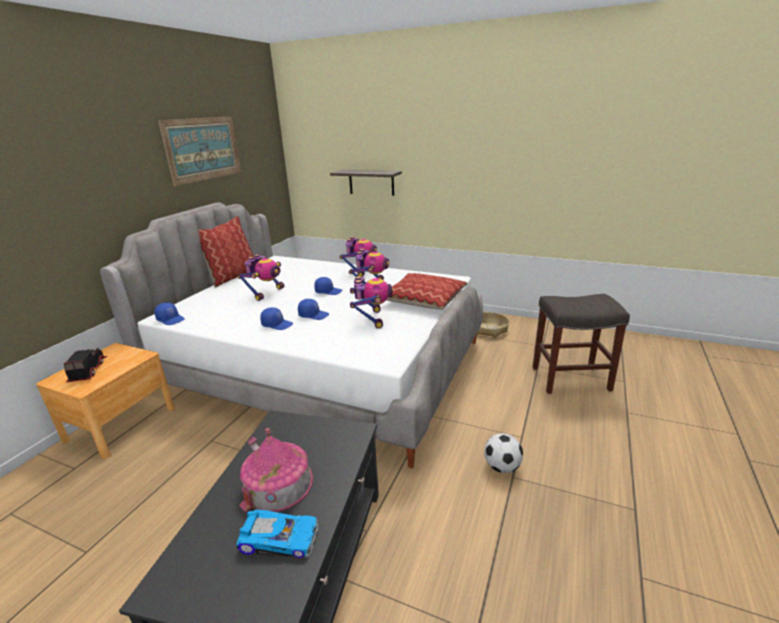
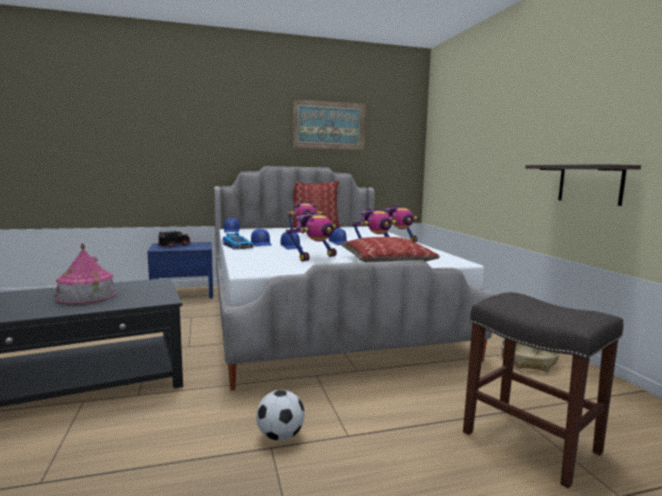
camera: 50 degrees right, 15 degrees down
(121, 424) = (183, 293): brown nightstand -> blue nightstand
(280, 537) = (31, 307): toy car -> toy car (238, 246)
(371, 182) = (475, 168): shelf -> shelf (590, 184)

